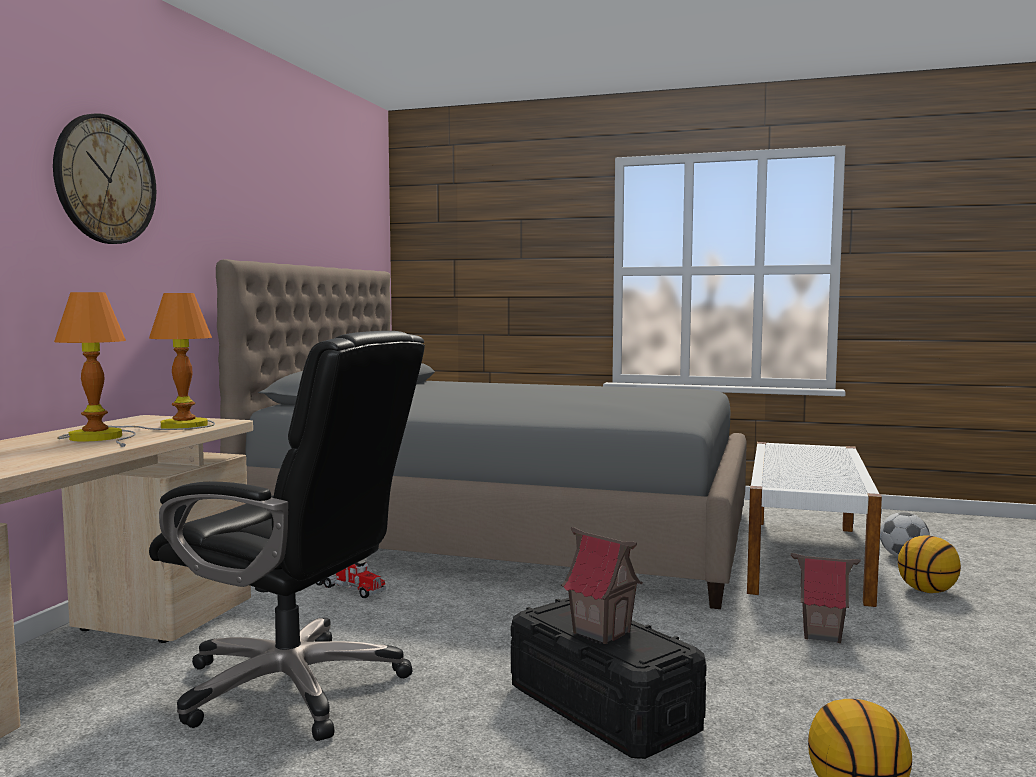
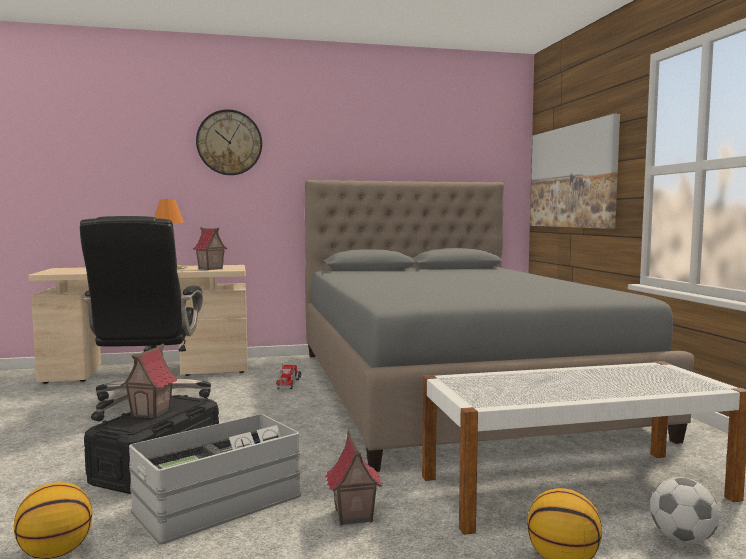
camera: 60 degrees right, 0 degrees up
(178, 426) = (210, 269): table lamp -> toy house
(486, 270) = (572, 177): none -> picture
(754, 687) = (217, 502): none -> grey storage box

